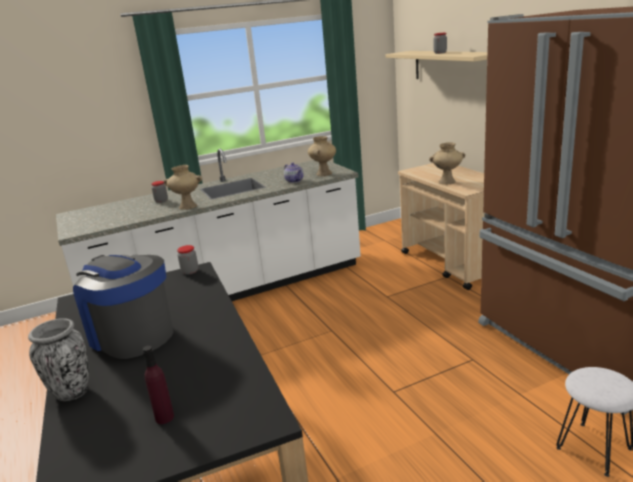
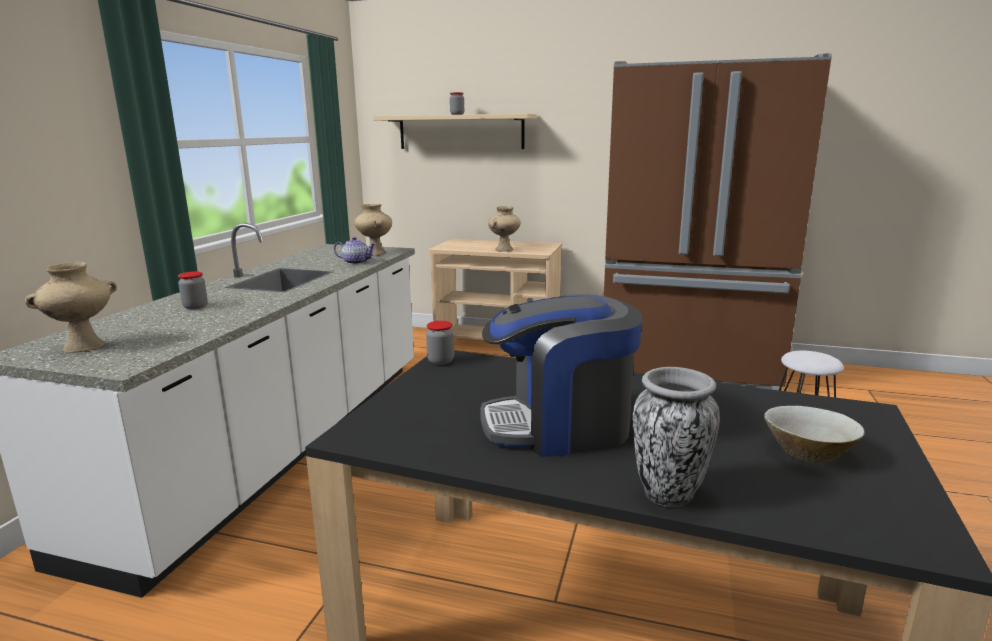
camera: 50 degrees left, 5 degrees down
(164, 417) = (808, 453): purple bottle -> beige bowl
(187, 207) = (270, 303): beige vase -> beige vase (83, 347)

